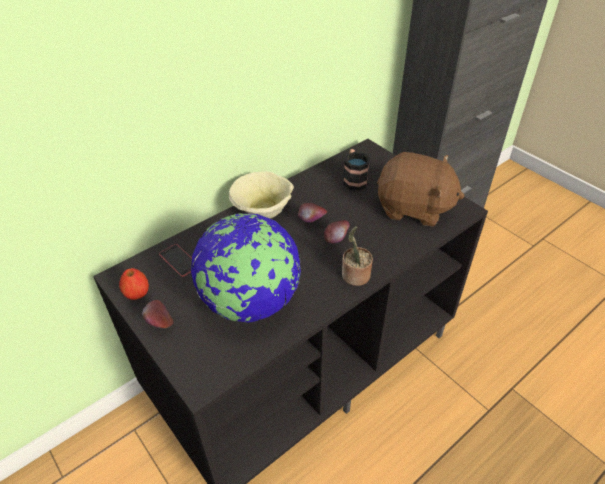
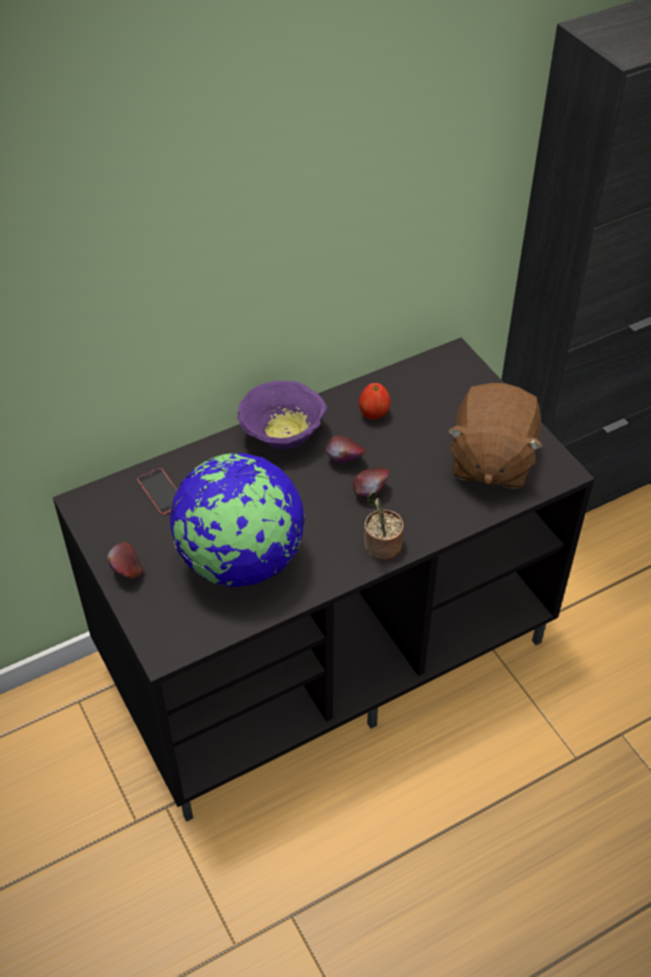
camera: 10 degrees right, 5 degrees up
(137, 294) = (104, 530): apple -> apple (373, 414)
(263, 209) = (283, 433): beige bowl -> purple bowl
(354, 179) = (420, 403): mug -> none
(413, 208) = (490, 460): brown plush toy -> brown plush toy turned 75 degrees clockwise

